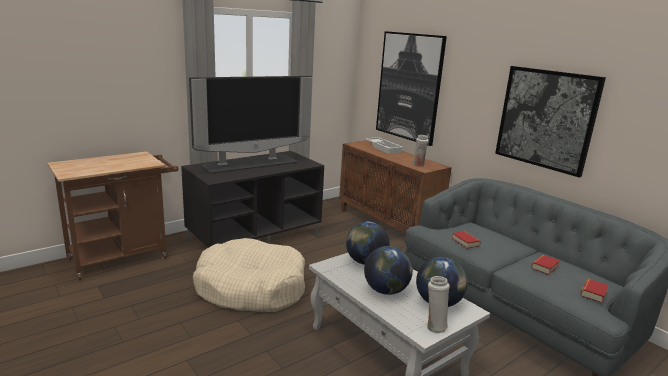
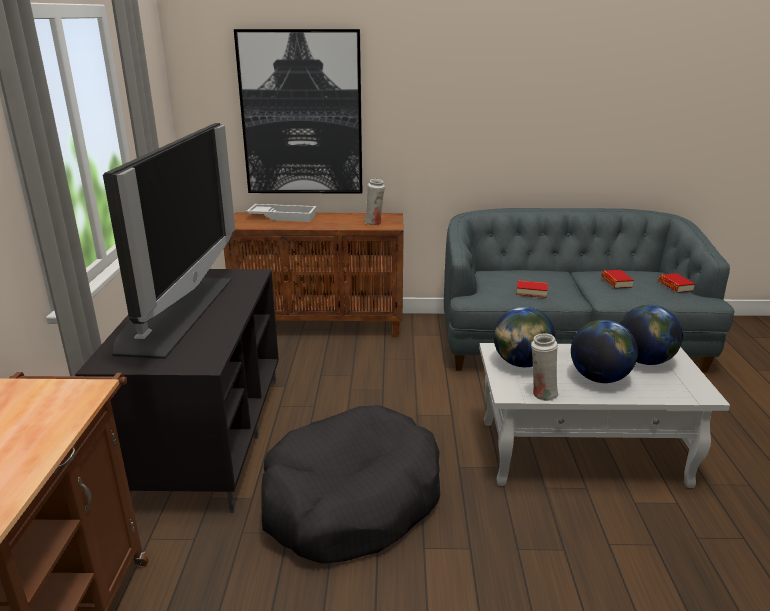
camera: 50 degrees left, 5 degrees up
(251, 288) = (351, 500): beige dog bed -> black dog bed
(434, 326) = (691, 382): white vase -> white vase (542, 394)
(546, 119) = (526, 121): picture -> none

